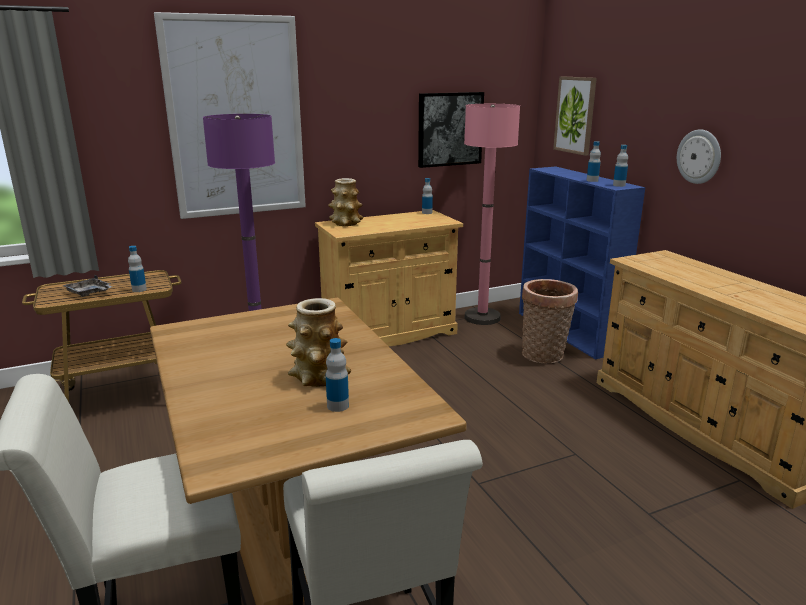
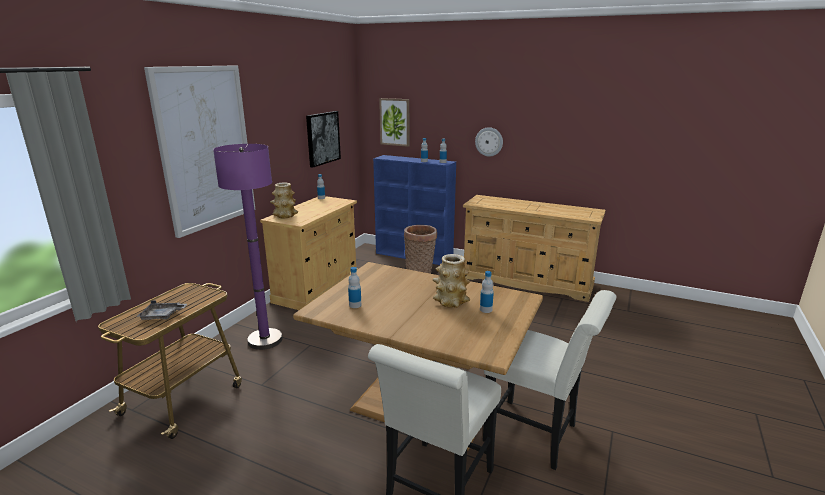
camera: 40 degrees left, 0 degrees up
(139, 289) = (201, 300): bottle -> bottle (355, 305)
(482, 318) = (359, 262): pink floor lamp -> none

